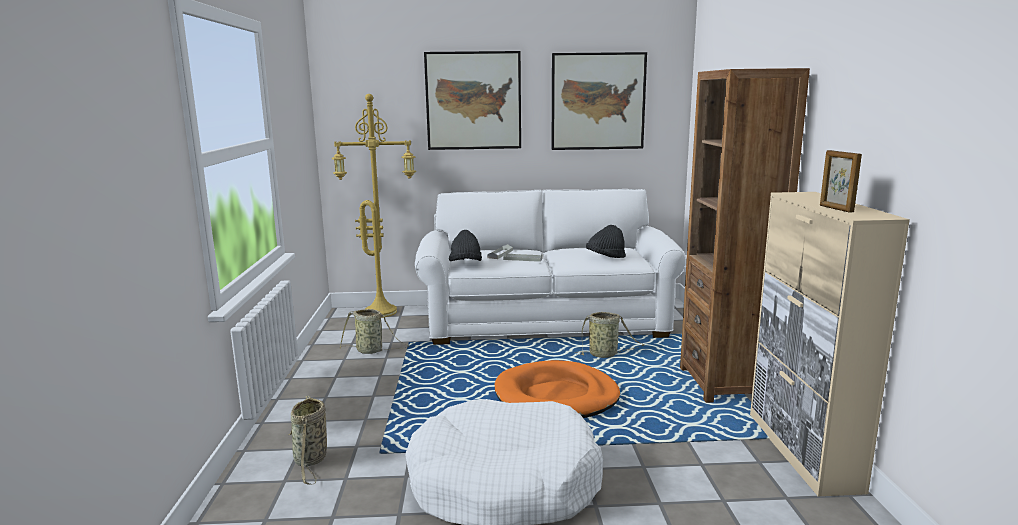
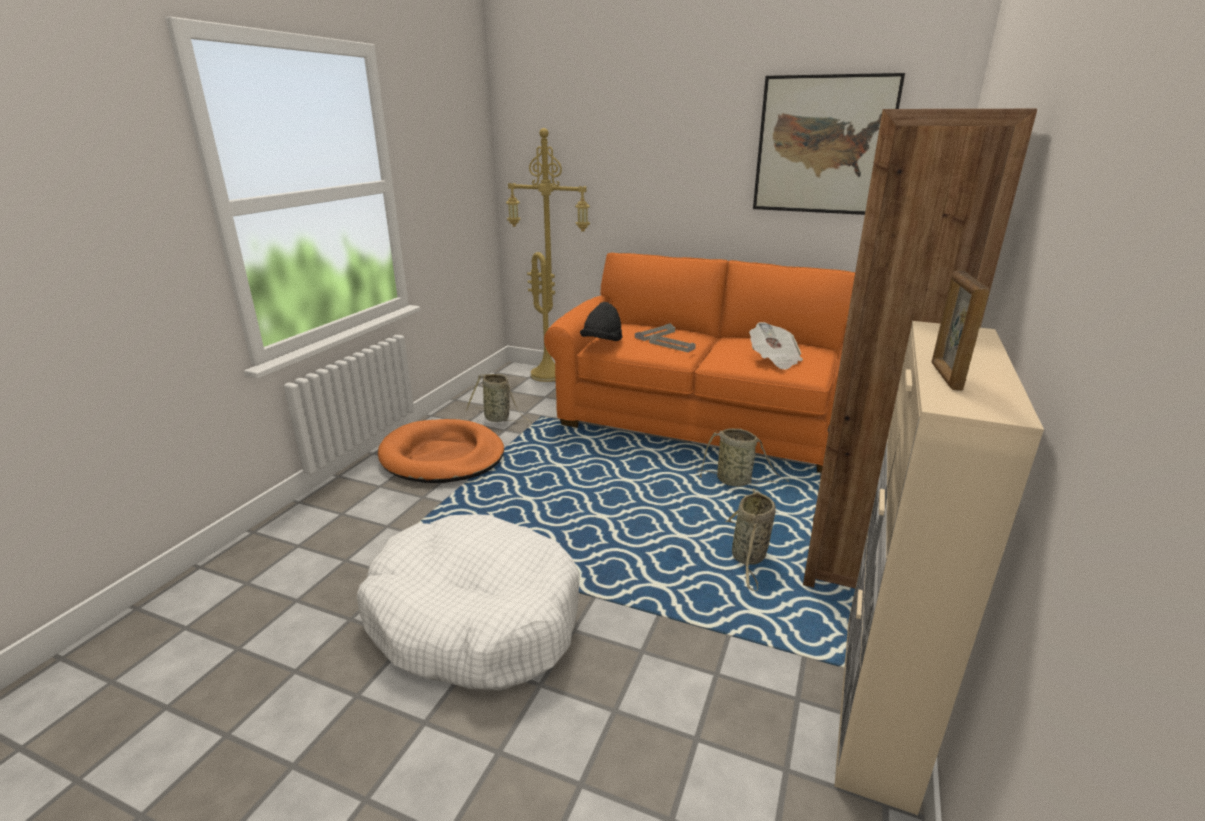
camera: 25 degrees right, 10 degrees up
(311, 461) = (337, 530): basket -> basket (749, 558)
(473, 101) = (662, 140): picture -> none
(546, 321) = (706, 421): white sofa -> orange sofa
(556, 396) = (629, 523): orange dog bed -> orange dog bed (442, 456)
(605, 257) = (774, 360): black hat -> newspaper

